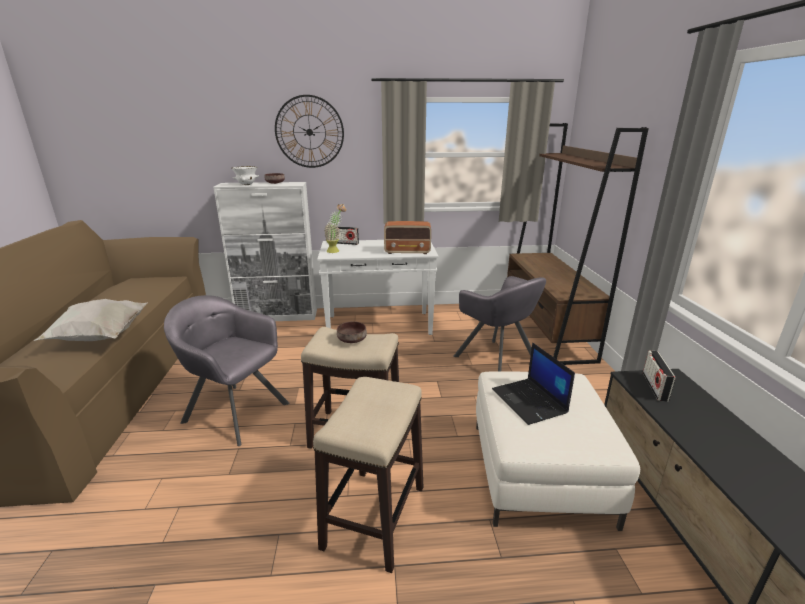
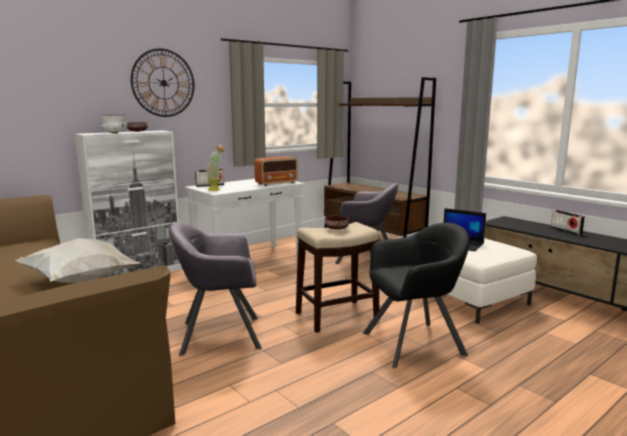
camera: 35 degrees left, 10 degrees down
(374, 517) = (414, 343): stool -> black armchair
(654, 387) = (506, 223): radio -> radio (566, 231)

